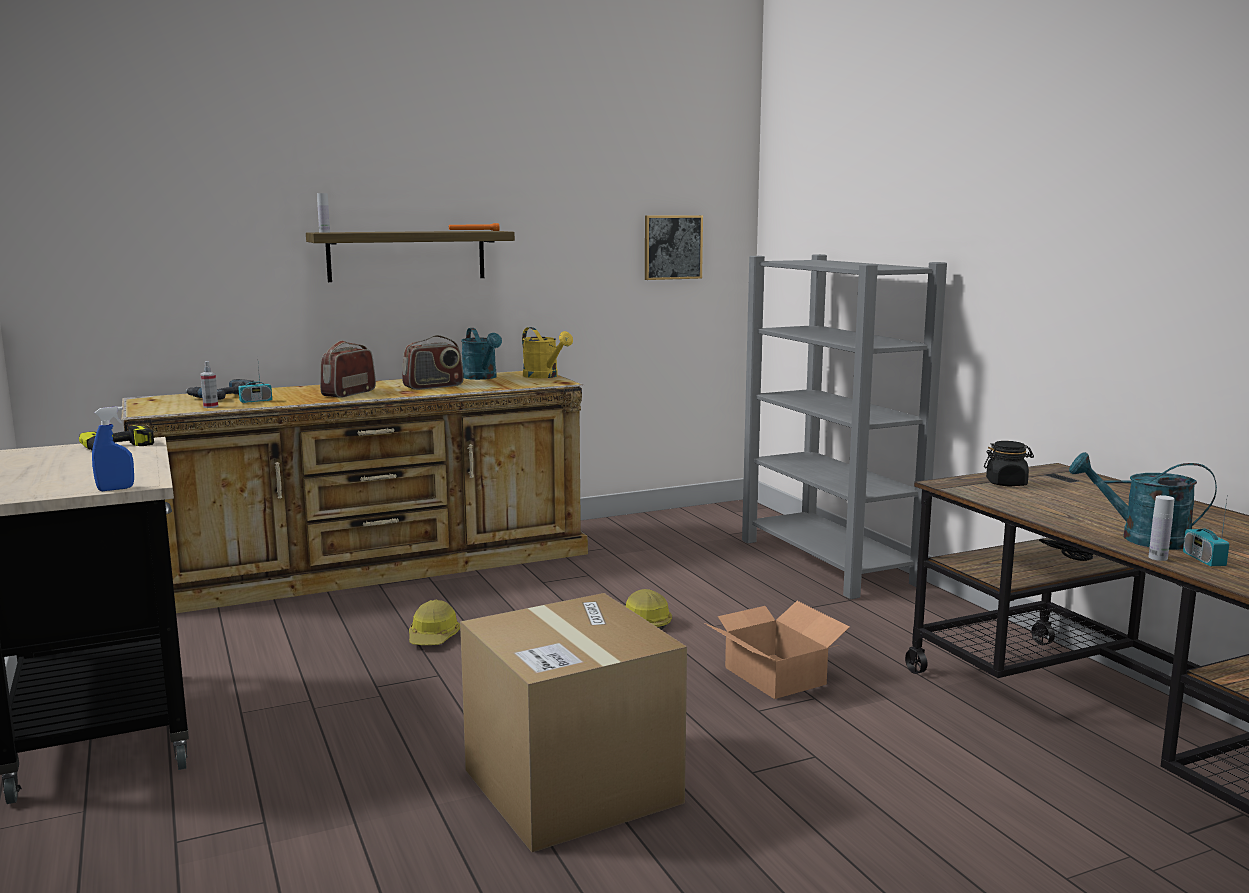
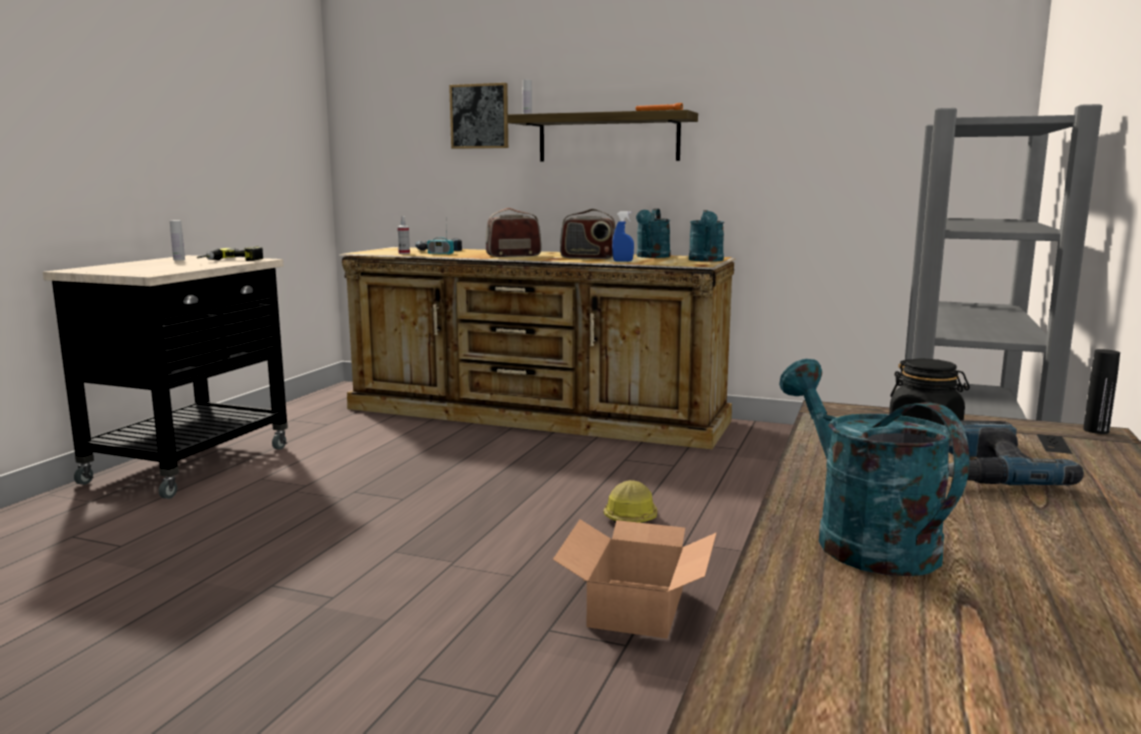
camera: 45 degrees right, 0 degrees up
(115, 489) = (126, 274): blue spray bottle -> blue spray bottle (622, 261)
(434, 637) = (459, 473): hard hat -> none
(544, 376) = (706, 260): yellow watering can -> turquoise watering can
(572, 786) = (287, 613): cardboard box -> none
(672, 247) = (906, 129): picture -> picture (479, 116)
(1054, 467) = (1096, 430): none -> black bottle
(1083, 497) = (986, 469): none -> power drill
(1158, 558) = (775, 566): white bottle -> white bottle (179, 260)
(1203, 559) = (849, 599): radio -> none

